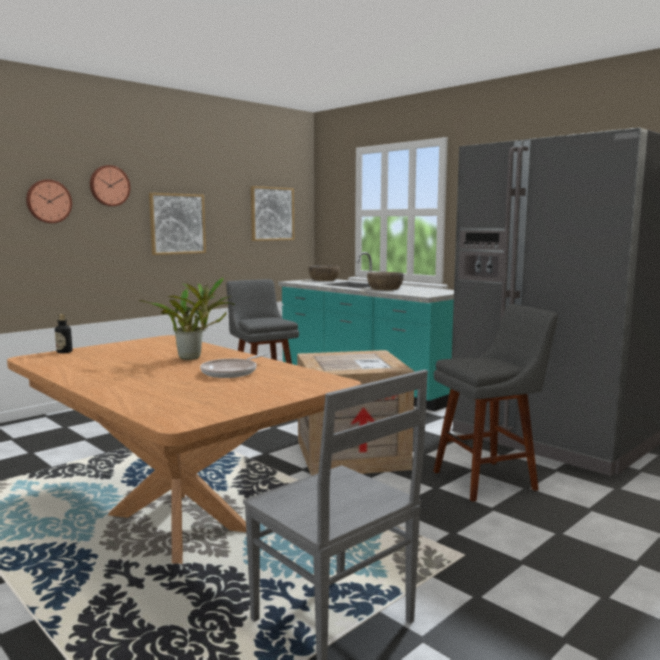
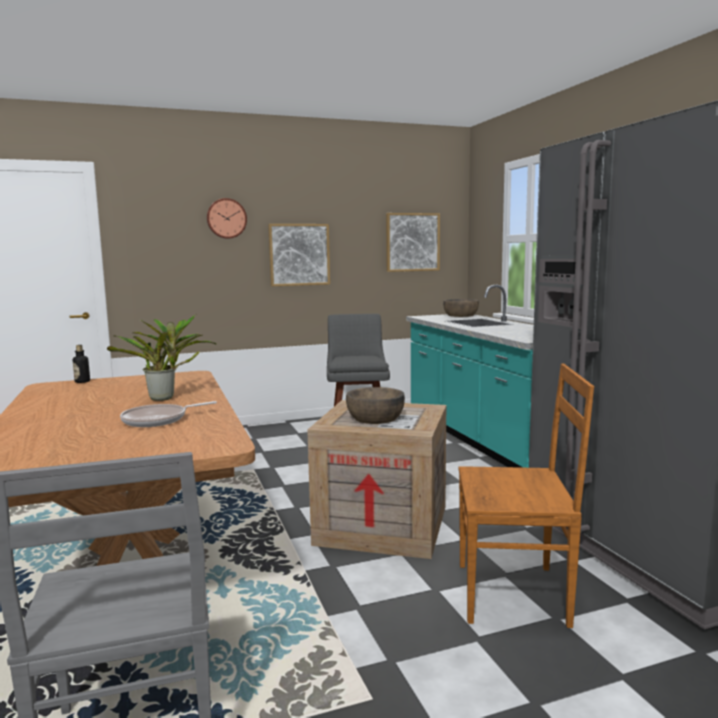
camera: 25 degrees right, 0 degrees up
(48, 201) = (166, 235): wall clock -> none
(385, 288) = (502, 329): brown bowl -> brown bowl (375, 418)
(489, 479) = (515, 594): grey stool -> brown chair

